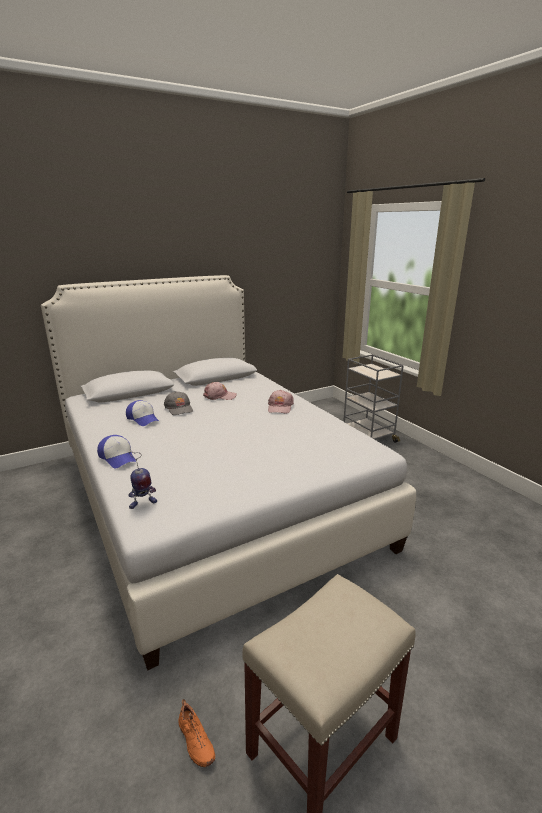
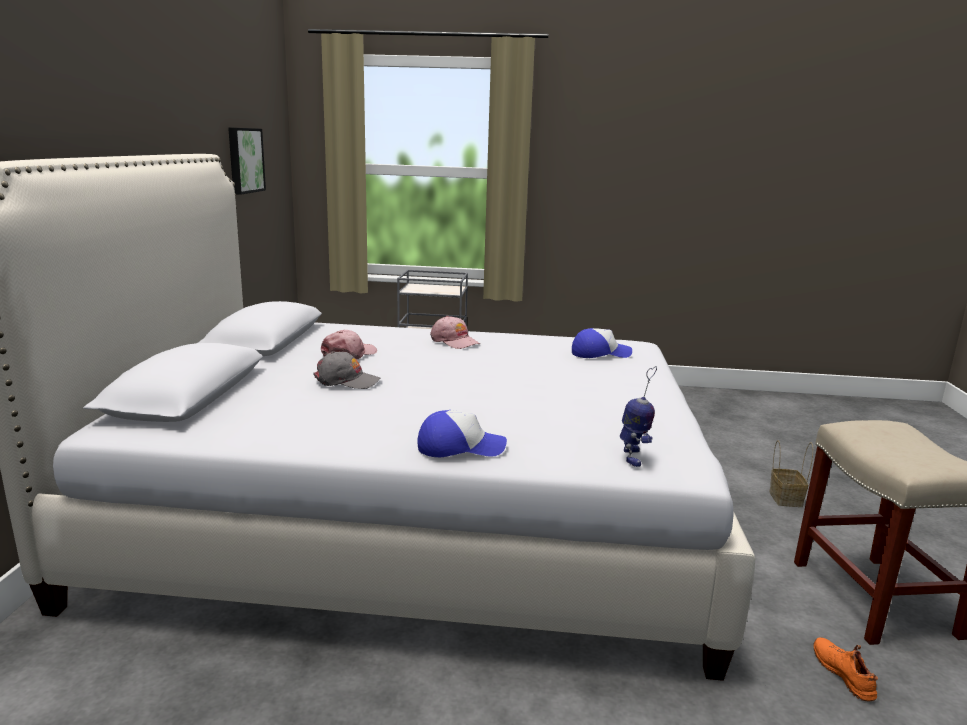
camera: 55 degrees left, 5 degrees down
(143, 419) = (338, 407): cap -> cap (600, 354)
(195, 741) = (844, 674): orange shoe -> orange shoe turned 105 degrees counterclockwise
(279, 275) = (244, 160): none -> picture
(436, 643) = (784, 498): none -> basket

